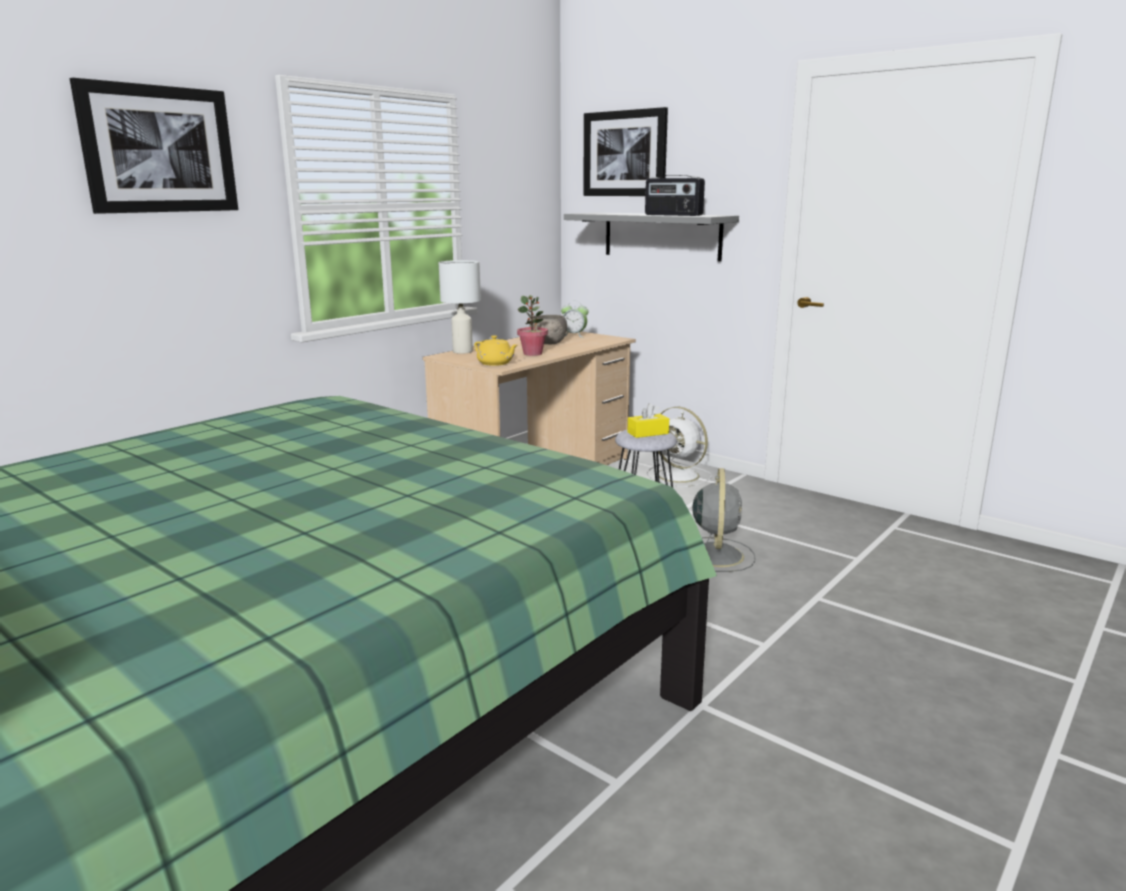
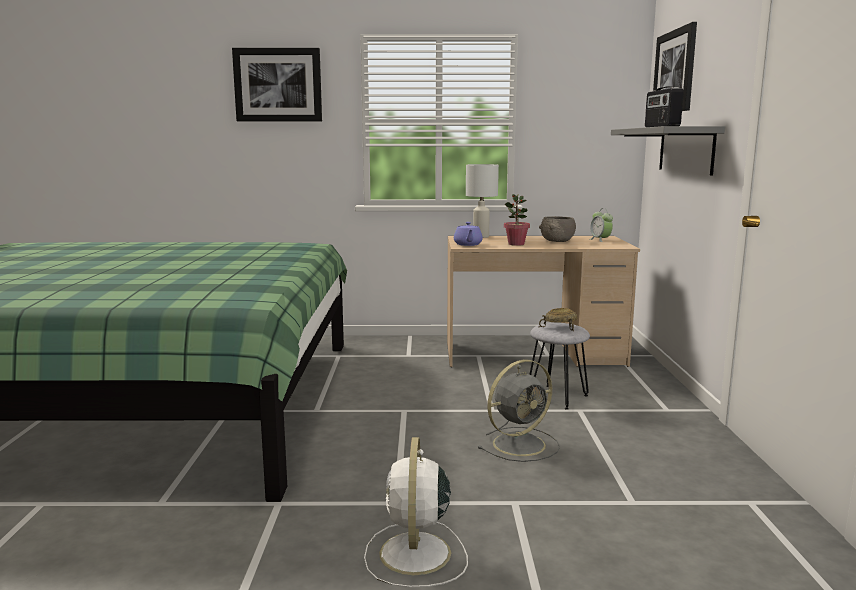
camera: 50 degrees right, 5 degrees down
(495, 363) = (468, 244): yellow teapot -> purple teapot
(648, 433) = (561, 328): yellow tissue box -> beige bowl
(679, 476) = (642, 390): white fan -> white fan (415, 555)

